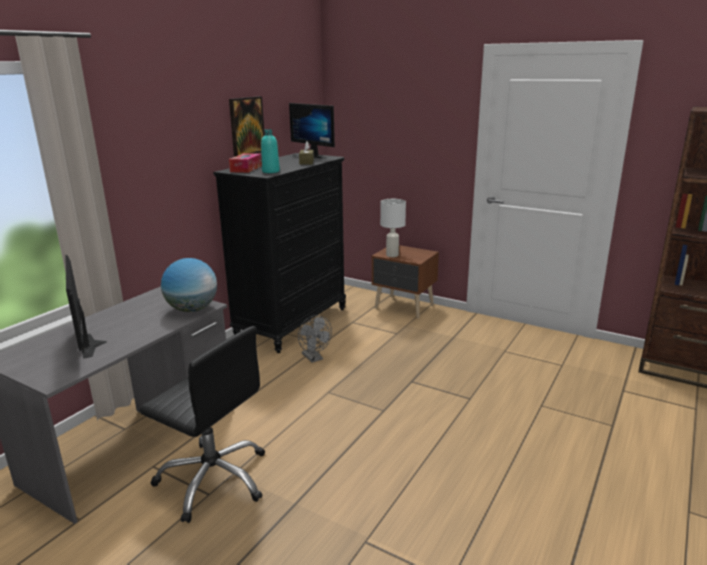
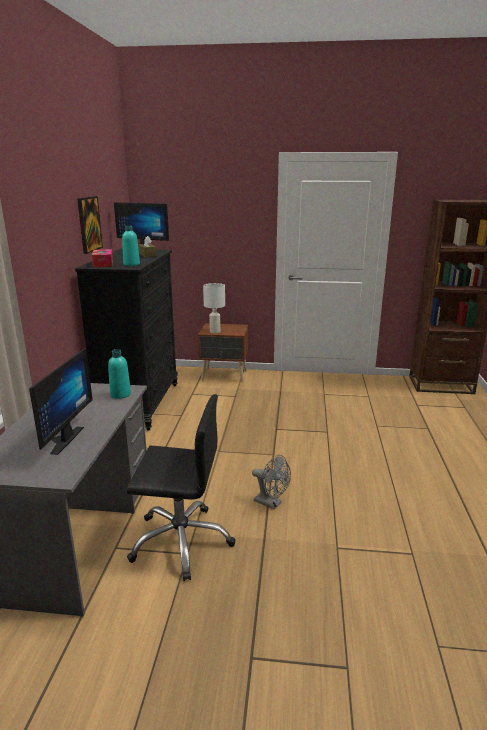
camera: 25 degrees left, 0 degrees up
(94, 344) = (61, 439): monitor -> monitor turned 120 degrees counterclockwise
(192, 309) = (120, 394): globe -> turquoise bottle
(314, 358) = (184, 428): grey fan -> grey fan (271, 503)

